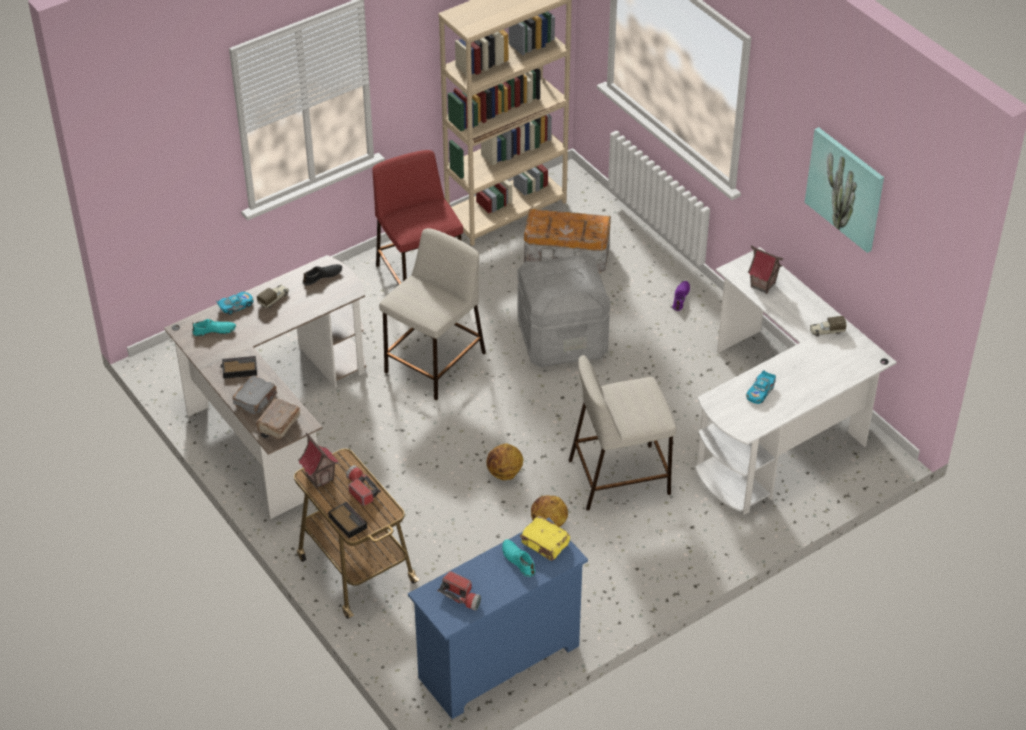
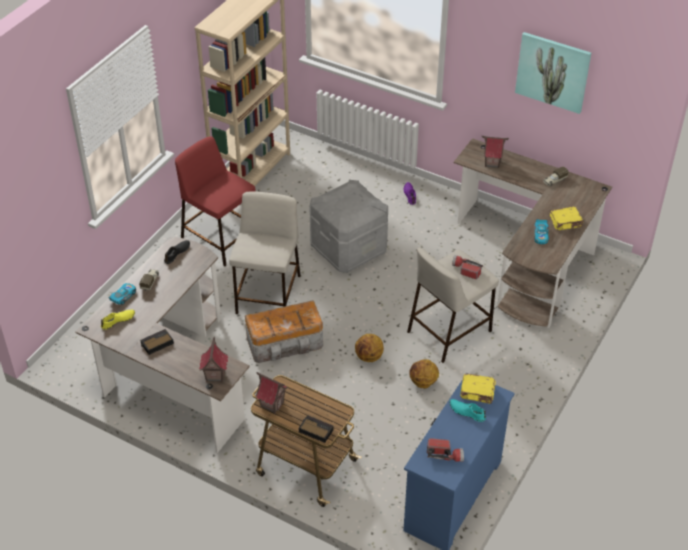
camera: 25 degrees left, 0 degrees up
(214, 331) = (118, 321): turquoise shoe -> yellow shoe
(256, 400) = (185, 362): grey book -> none
(278, 424) = (214, 375): brown book -> toy house
(360, 489) = (309, 402): flashlight -> flashlight (465, 270)
(567, 256) = (314, 190): storage box -> storage box (286, 343)
(780, 424) = (530, 258): white desk -> brown desk
(802, 387) = (566, 223): none -> yellow book

